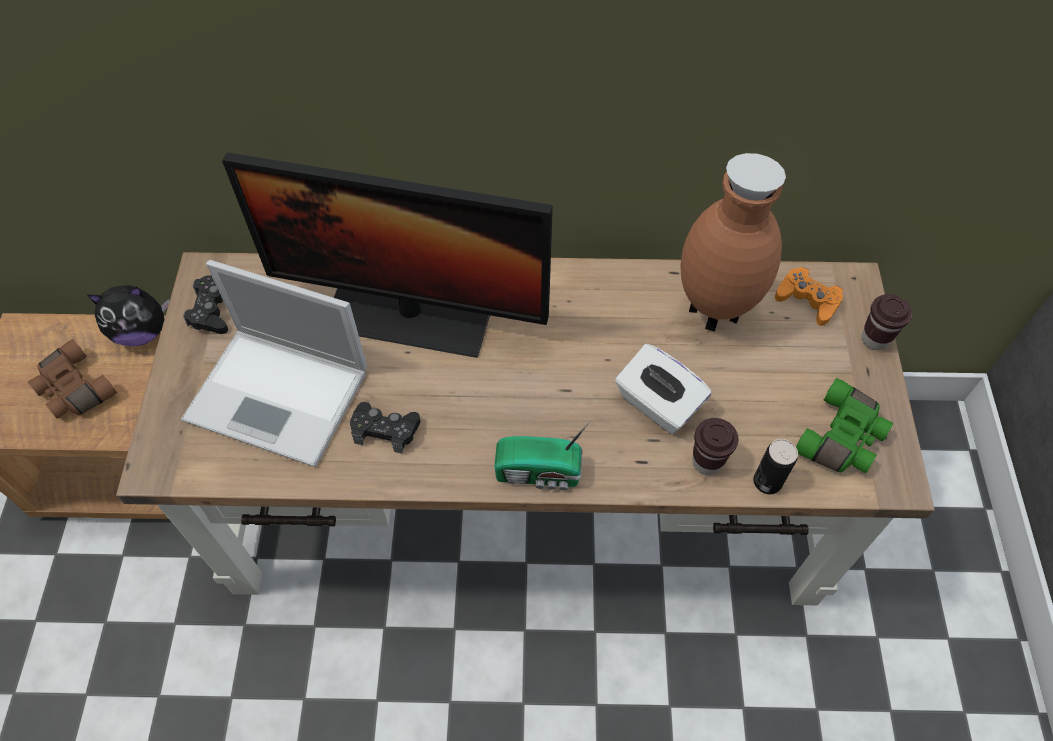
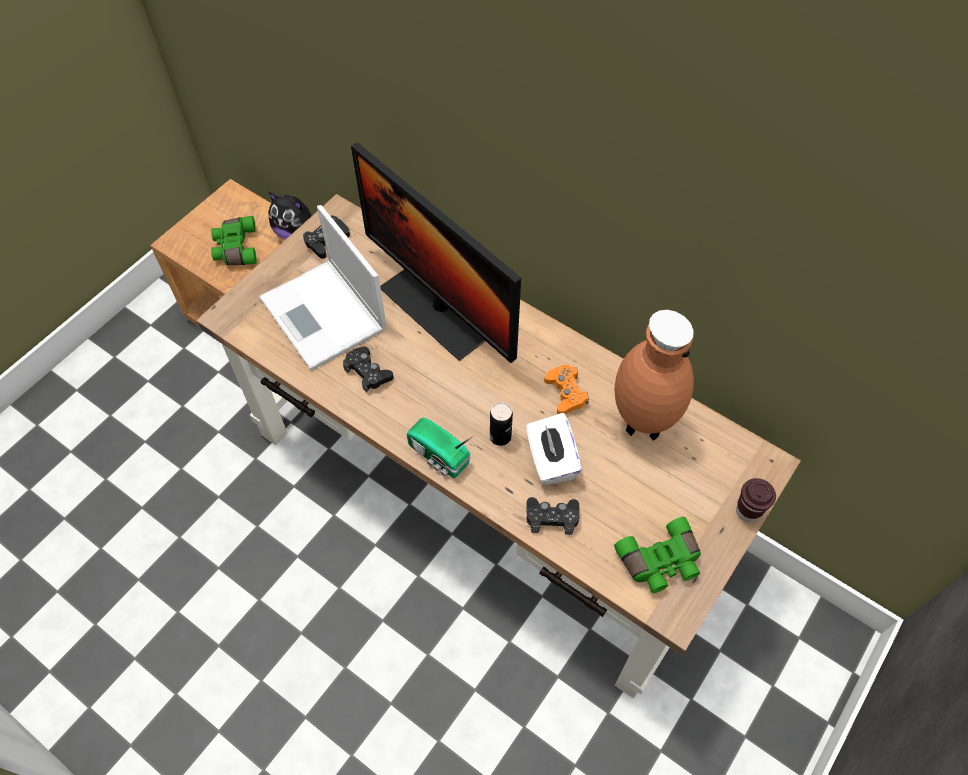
camera: 35 degrees right, 0 degrees up
(74, 390) = (235, 248): brown binoculars -> green binoculars
(707, 462) = (552, 517): brown cup -> black game controller
(767, 481) = (582, 555): can -> can (500, 436)
(807, 300) = (720, 455): orange game controller -> orange game controller (566, 393)

